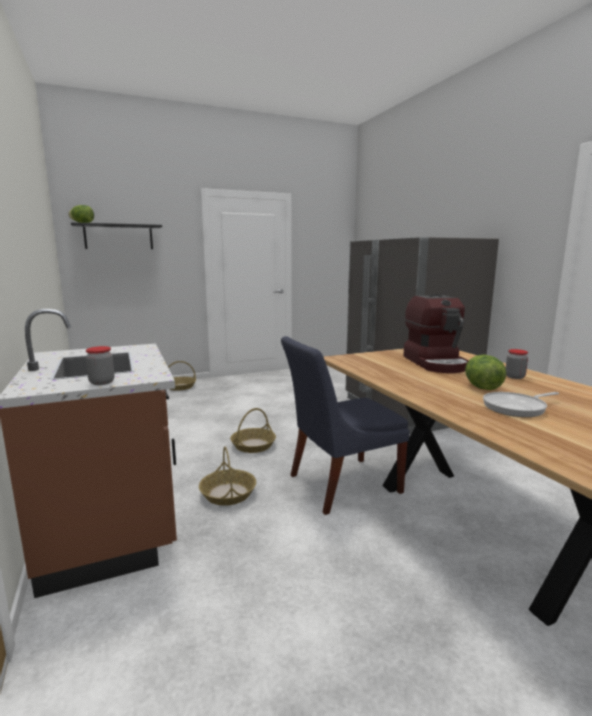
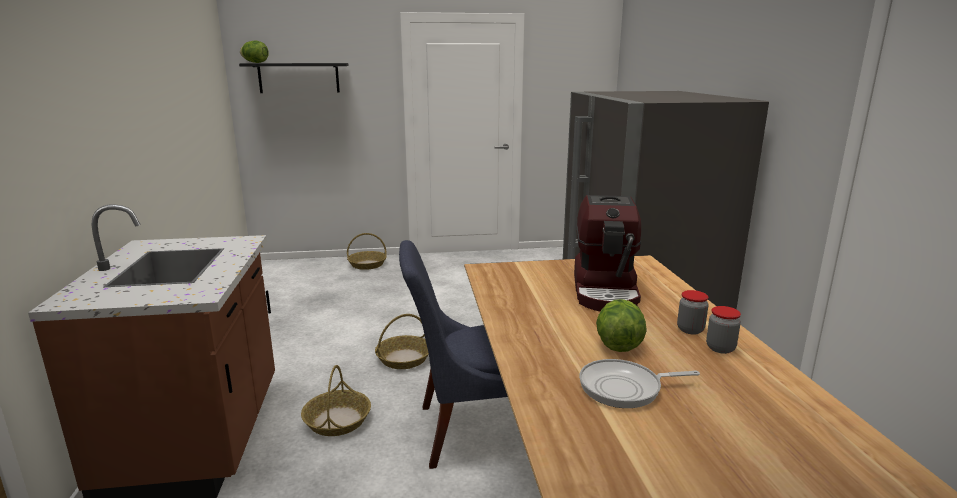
camera: 15 degrees right, 5 degrees up
(102, 382) = (144, 297): jar -> jar (720, 348)

